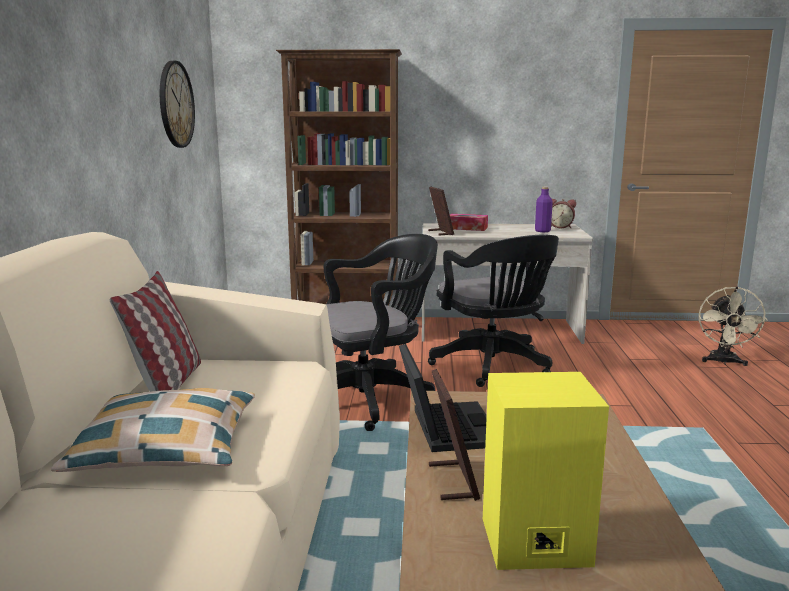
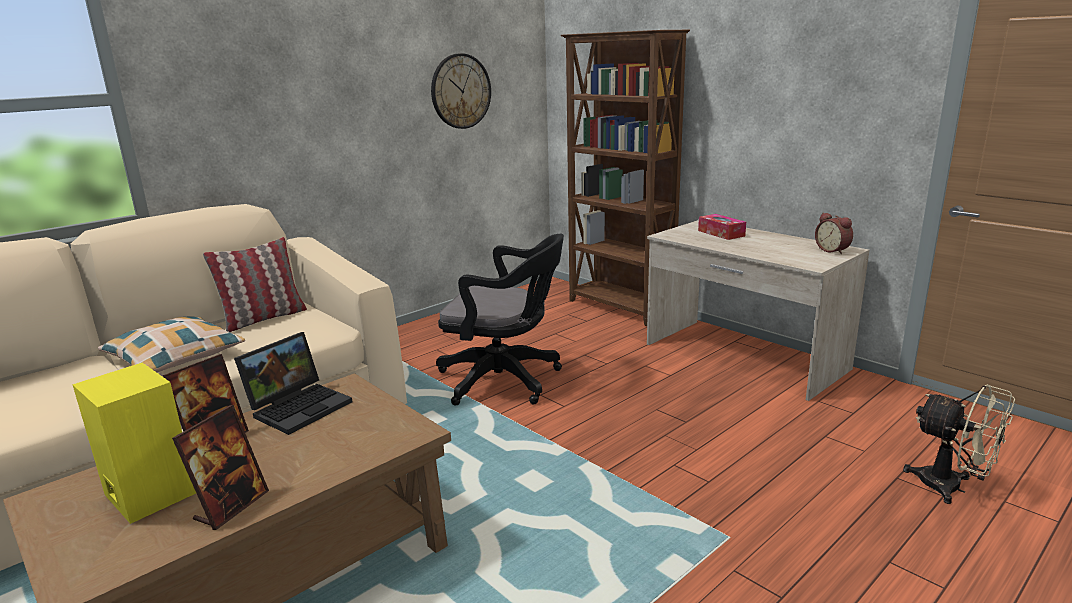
camera: 45 degrees right, 5 degrees up
(440, 233) = (676, 234): picture frame -> picture frame (231, 506)
(494, 367) = (658, 390): black office chair -> none
(542, 231) = (791, 252): purple bottle -> none
(724, 362) = (951, 488): beige fan -> beige fan turned 105 degrees counterclockwise

